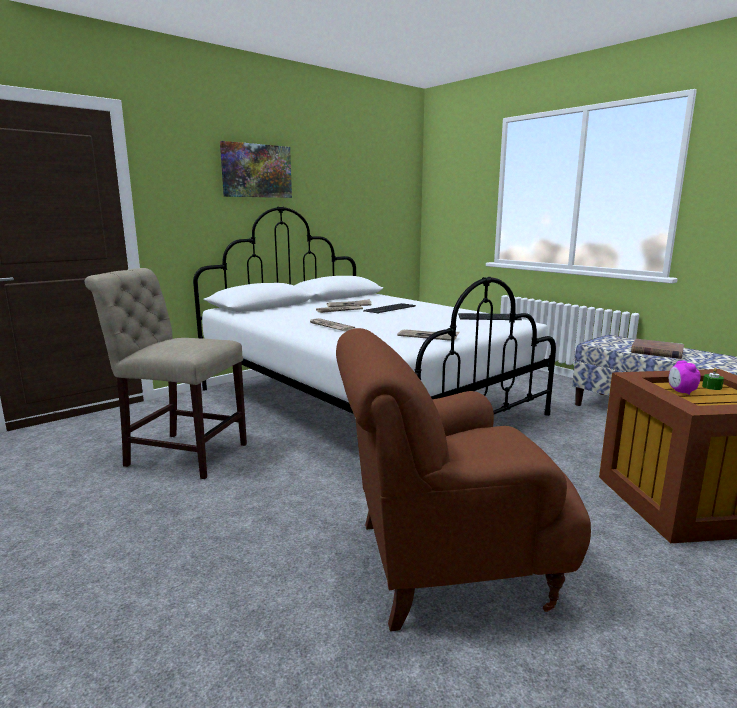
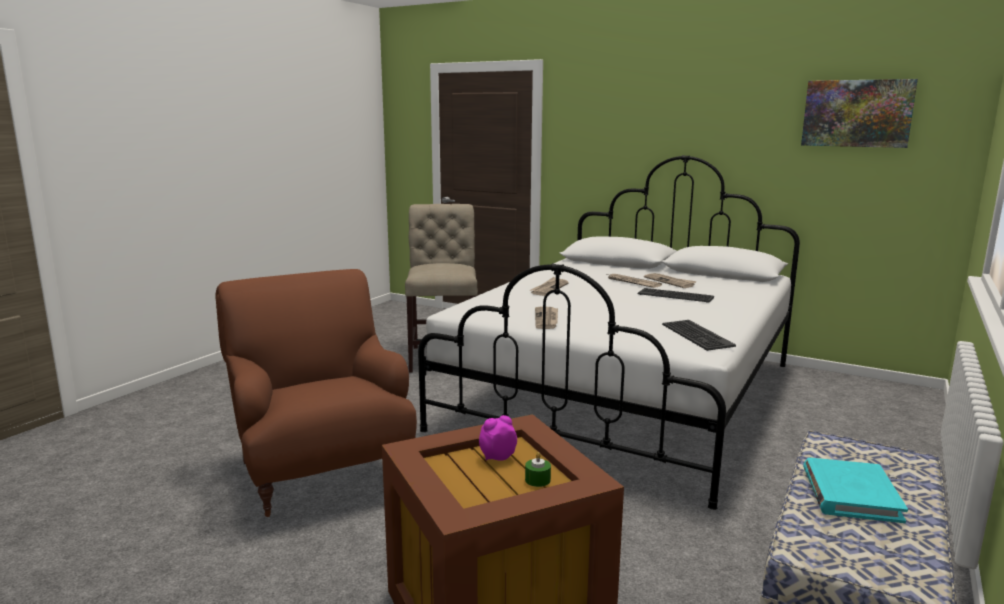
camera: 70 degrees right, 0 degrees up
(256, 171) = (666, 114): picture -> picture (857, 113)
(657, 351) = (850, 494): brown book -> turquoise book

